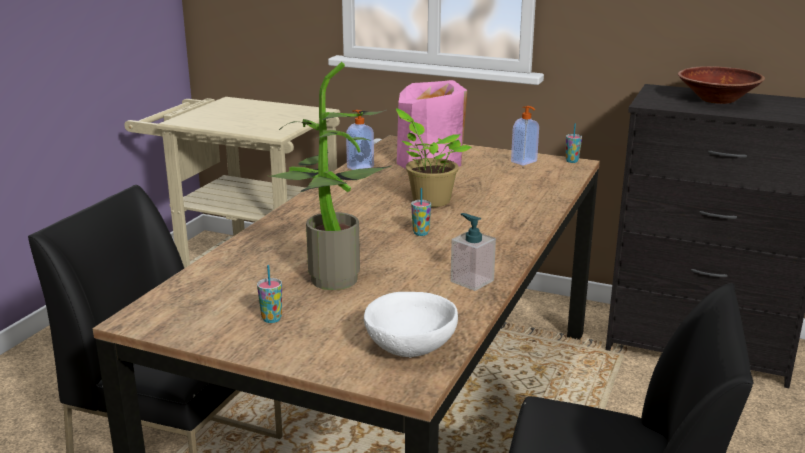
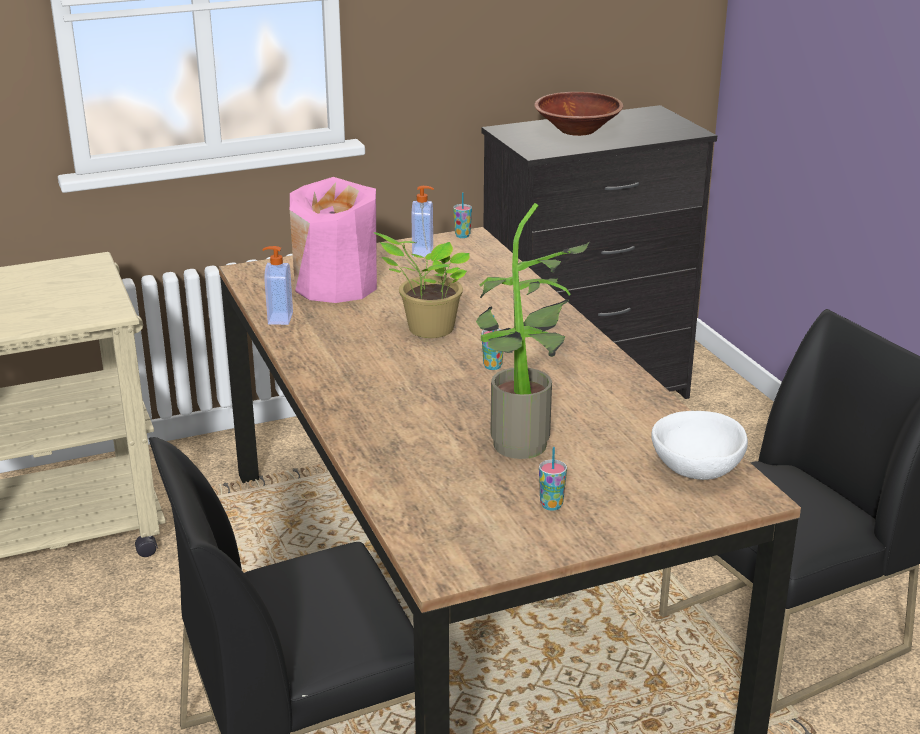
camera: 45 degrees left, 5 degrees up
(472, 281) = (622, 392): soap dispenser -> none

